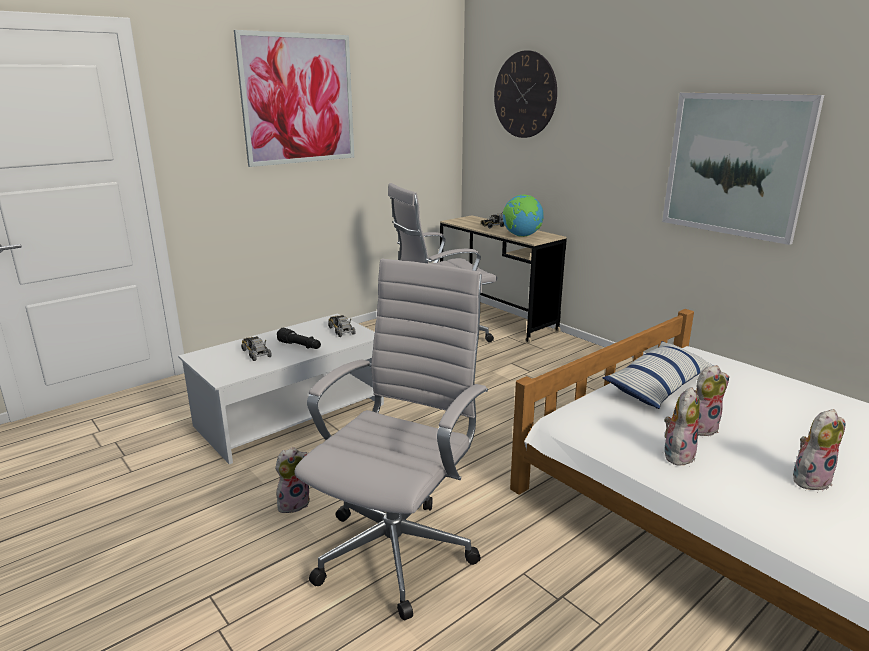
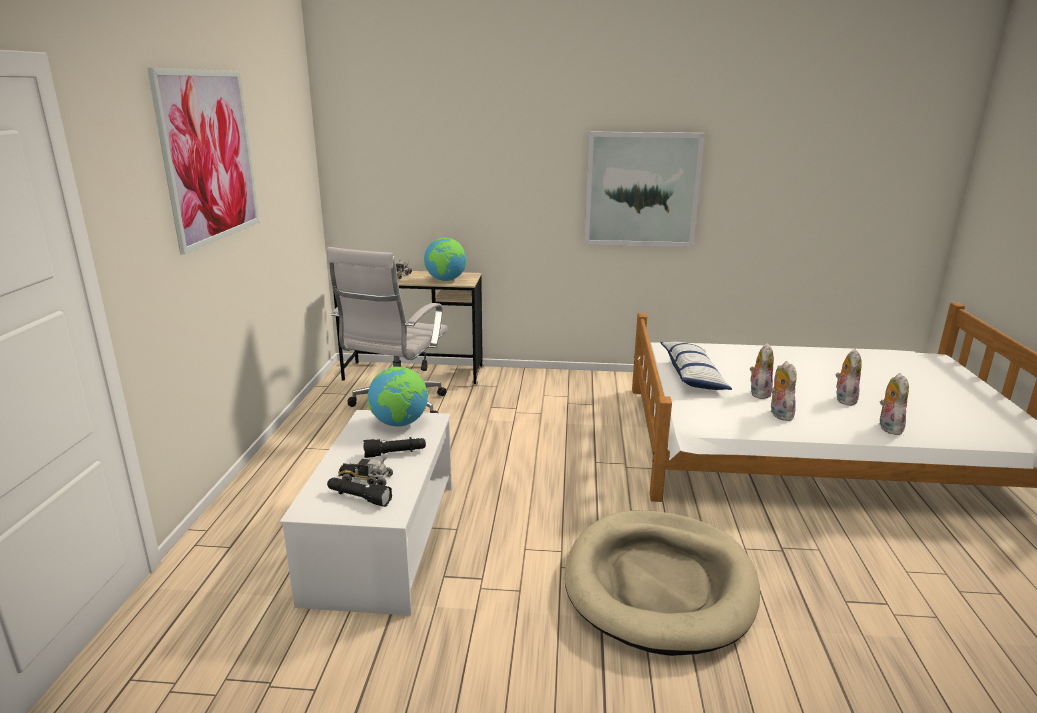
camera: 45 degrees left, 0 degrees up
(231, 361) = (358, 498): none -> black flashlight
(294, 503) = (531, 606): plush toy -> plush toy (888, 427)
(341, 330) = (399, 423): toy truck -> globe
(398, 548) = (659, 584): white office chair -> beige dog bed
(525, 95) = (409, 134): wall clock -> none

